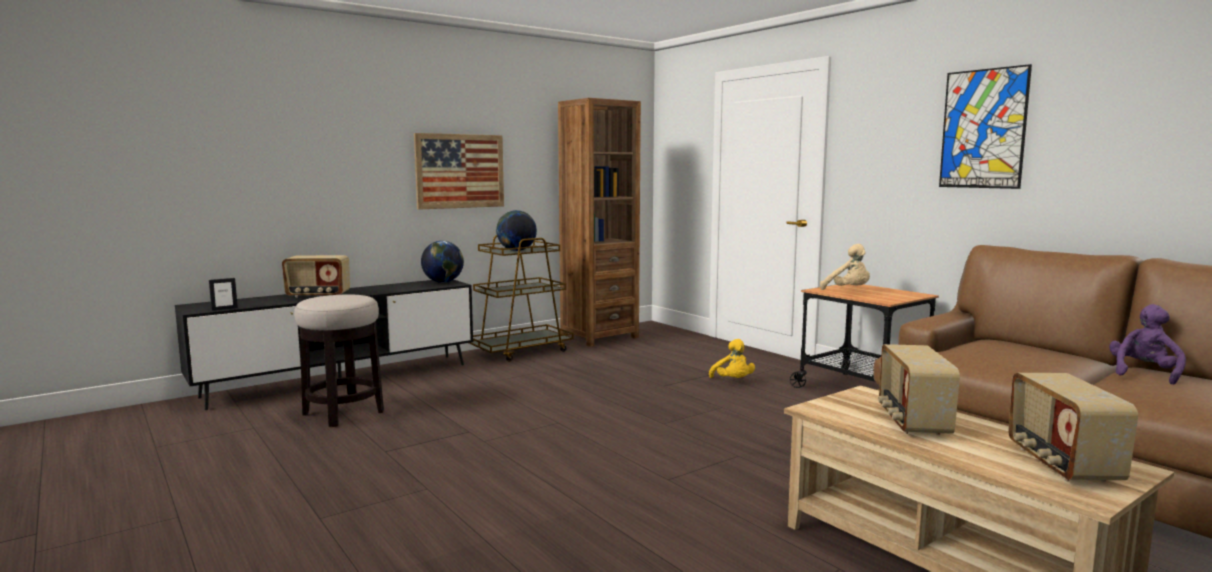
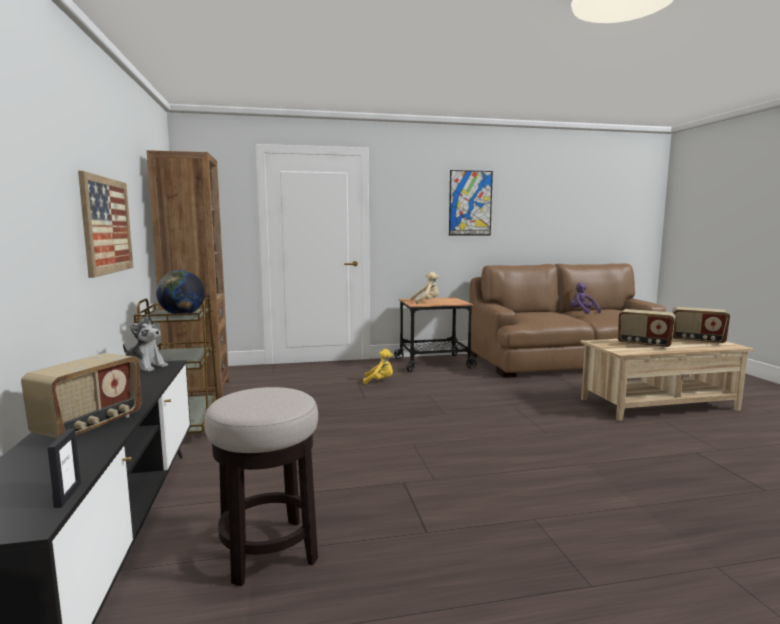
camera: 65 degrees left, 0 degrees up
(443, 282) = (145, 367): globe -> plush toy

